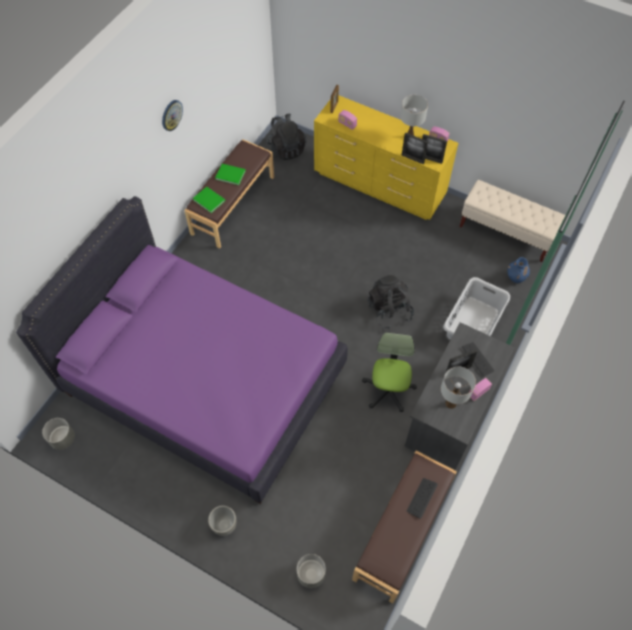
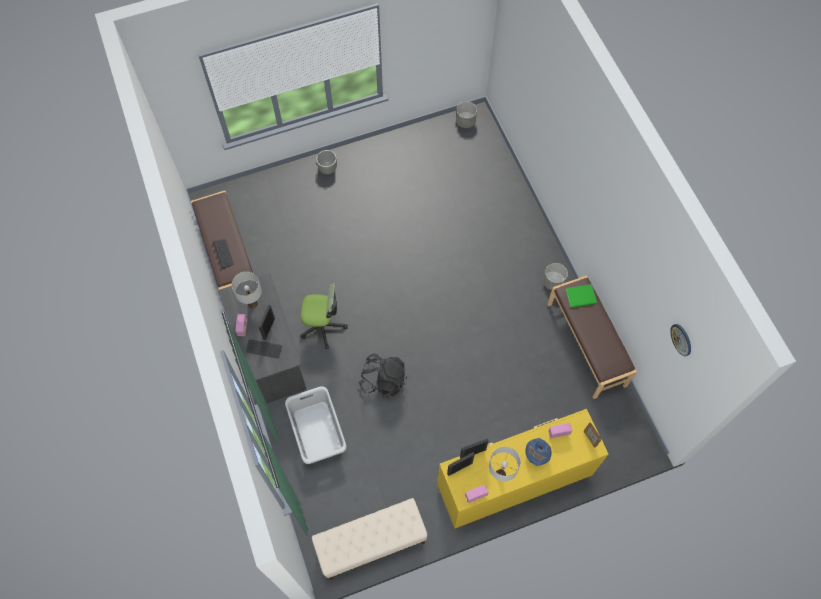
camera: 130 degrees right, 5 degrees up
(171, 115) = (621, 230): wall clock -> wall clock (681, 339)
(204, 380) = (436, 220): purple bed -> none
(230, 174) = (598, 330): green book -> none
(286, 149) = (621, 435): black backpack -> none
(311, 574) = (256, 192): grey planter -> grey planter (553, 282)
(388, 390) = (323, 326): office chair -> office chair turned 45 degrees counterclockwise
(516, 277) = (324, 507): blue vase -> blue vase (536, 455)

